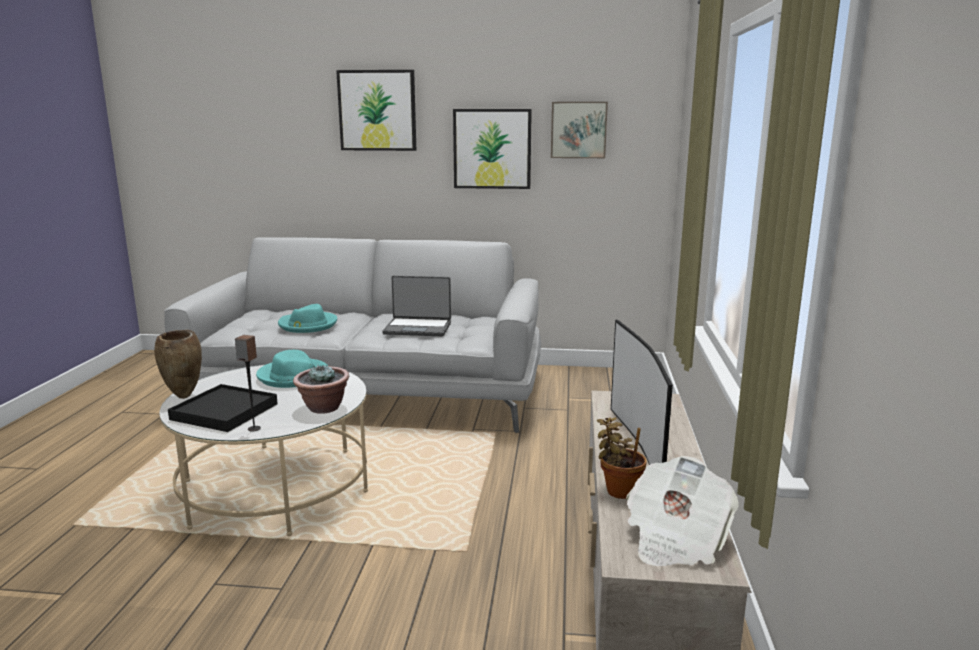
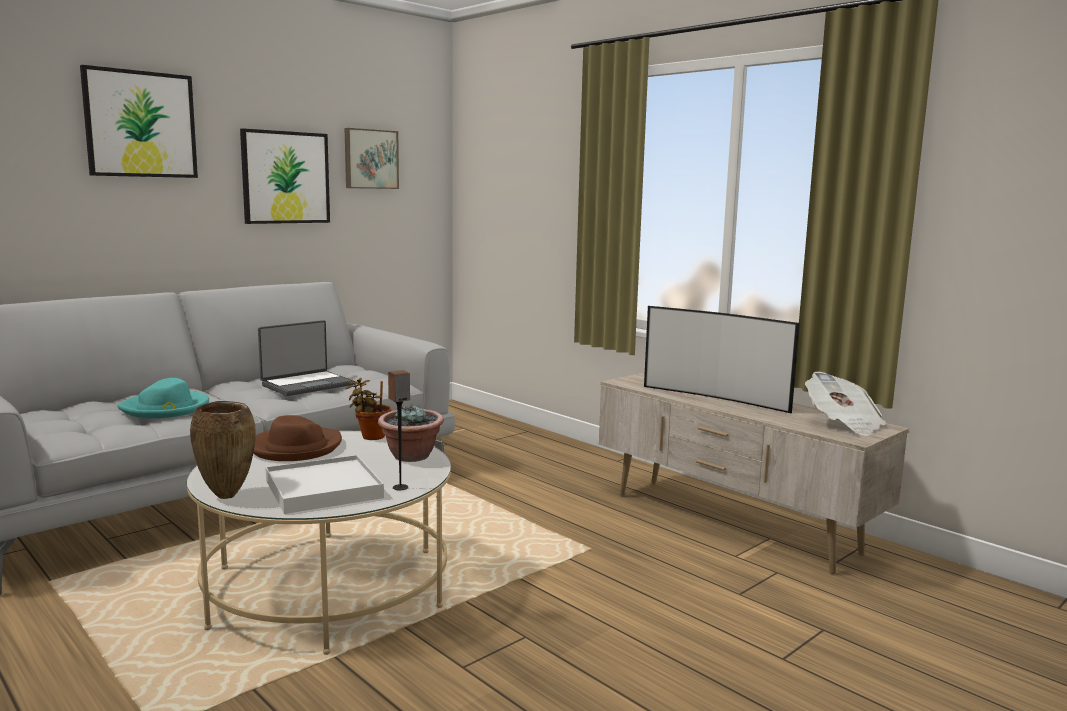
camera: 50 degrees left, 5 degrees down
(225, 411) = (323, 489): black tray -> white tray
(293, 376) = (295, 448): turquoise hat -> brown hat
(618, 490) = (767, 417): potted plant -> potted plant (370, 436)

